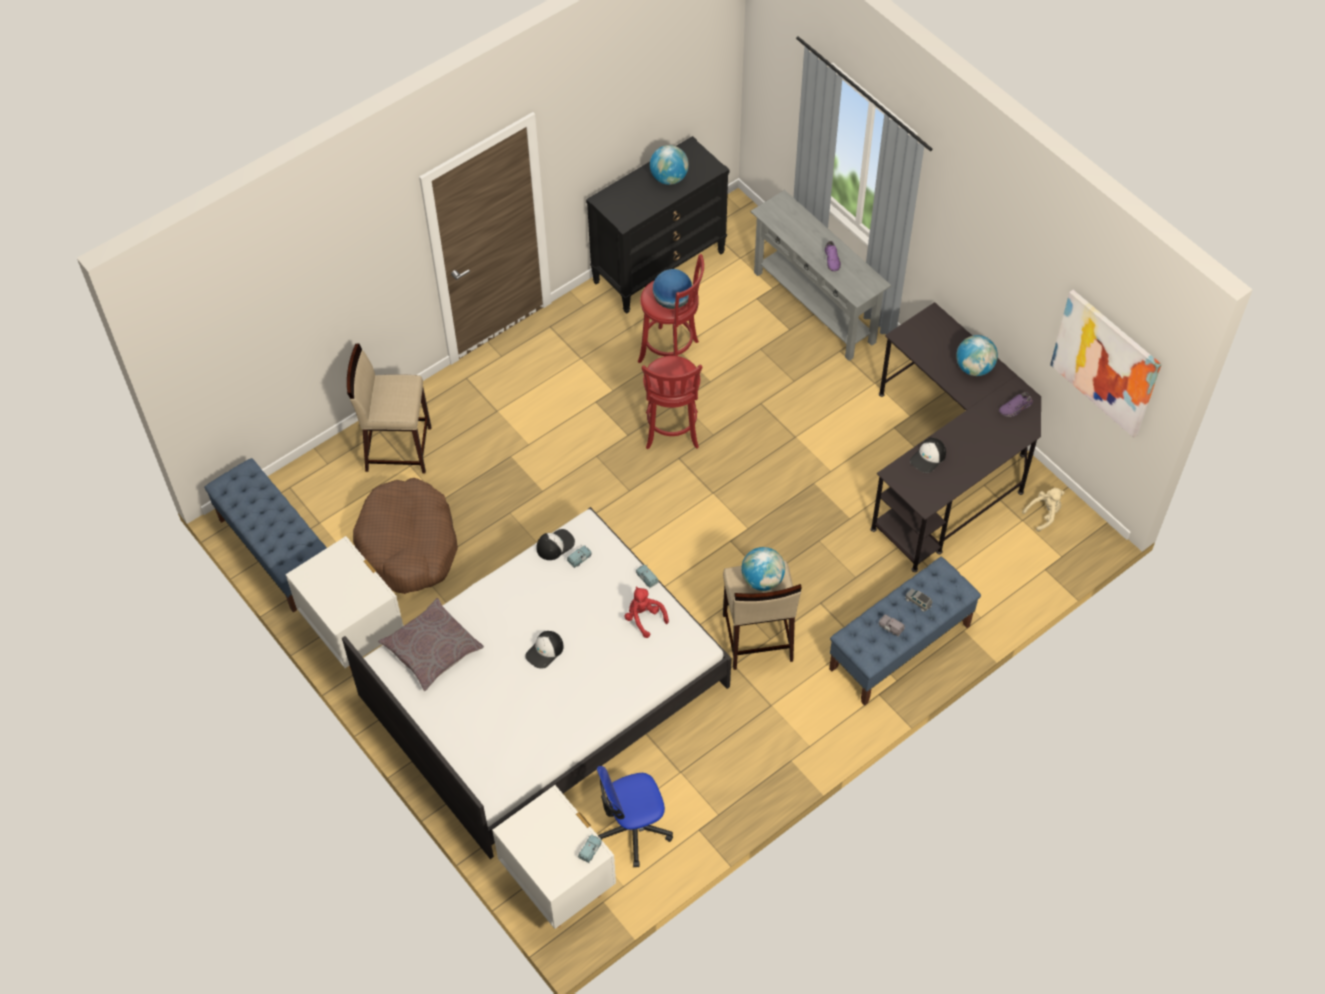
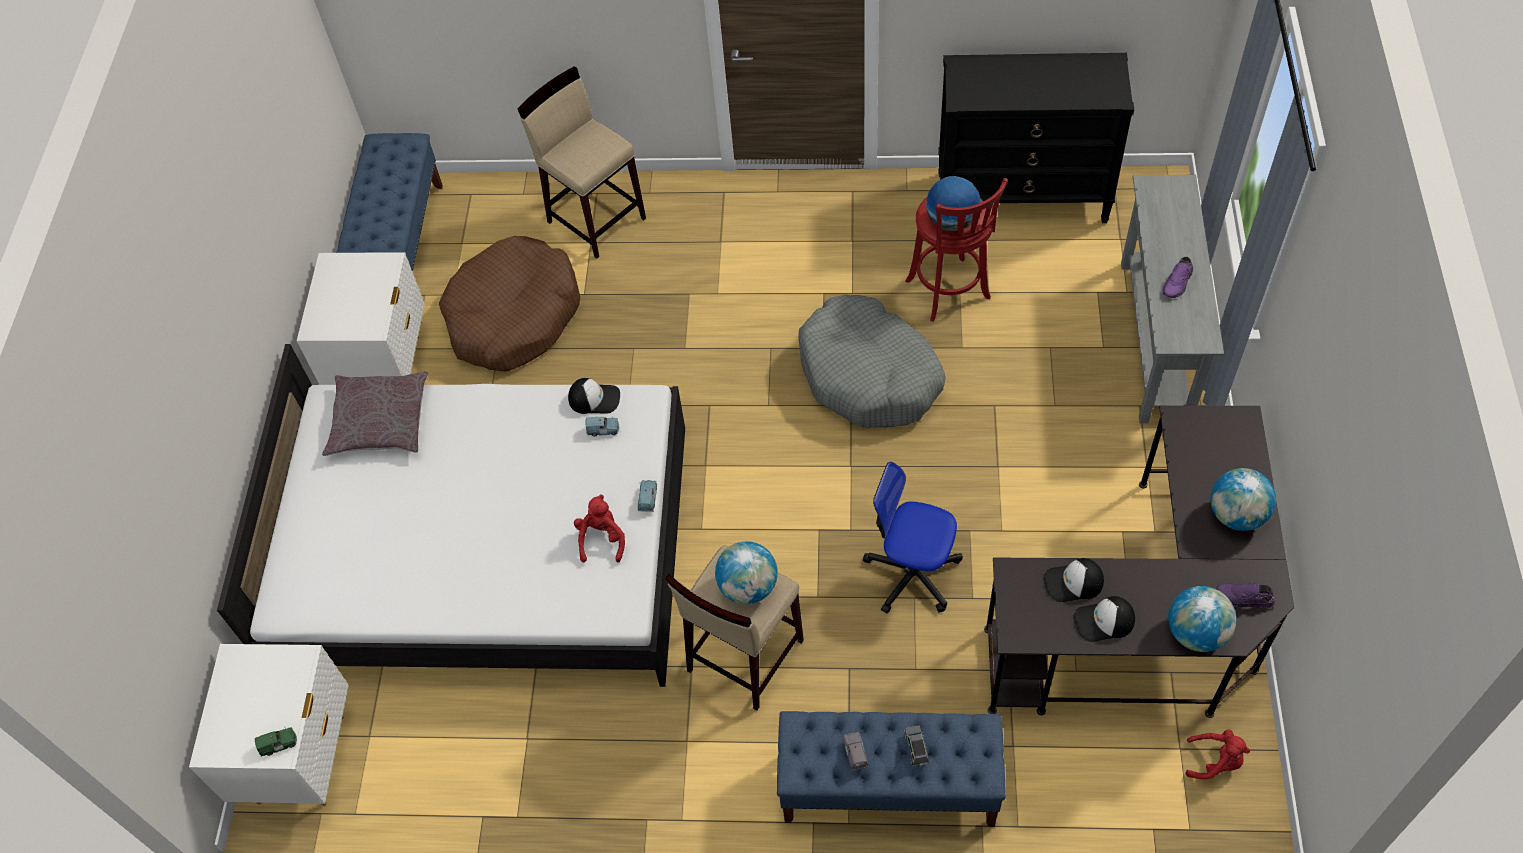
camera: 45 degrees right, 0 degrees up
(545, 651) = (474, 501): cap -> cap (1104, 621)
(590, 850) = (279, 744): blue toy car -> green toy car
(632, 828) = (424, 760): office chair -> office chair (912, 573)
(669, 178) = (1055, 82): globe -> globe (1196, 633)
(672, 433) = (869, 375): red stool -> grey dog bed
(1044, 514) = (1215, 761): beige plush toy -> red plush toy
(1105, 363) = (1364, 611): picture -> none

